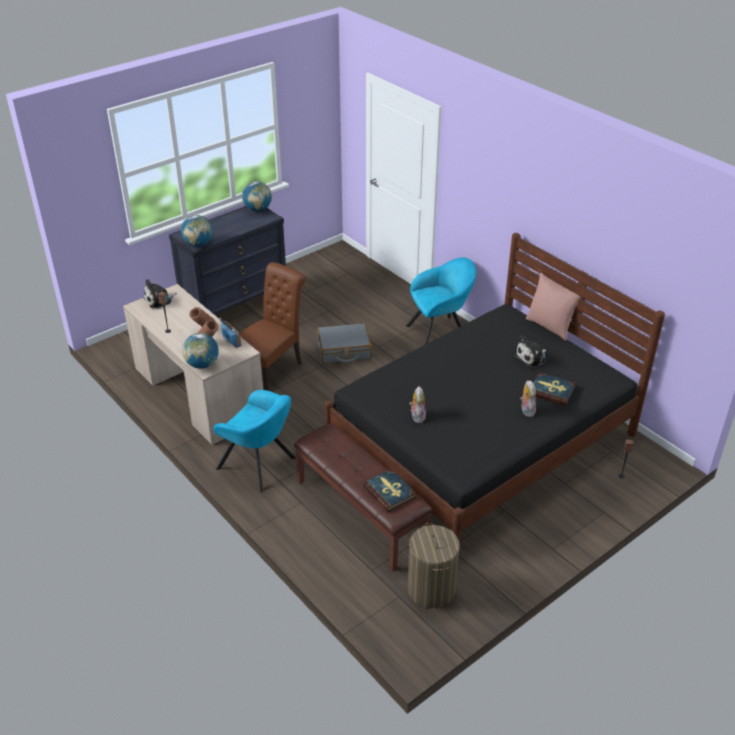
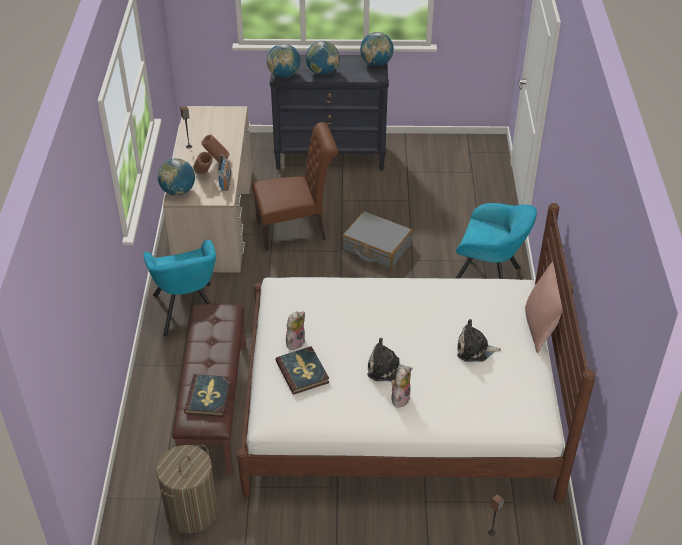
camera: 40 degrees right, 5 degrees up
(159, 300) = (215, 114): plush toy -> plush toy (386, 369)
(225, 231) = (322, 72): none -> globe
(481, 440) = (398, 408): black bed -> white bed
(551, 390) = (450, 394): book -> book (302, 372)

